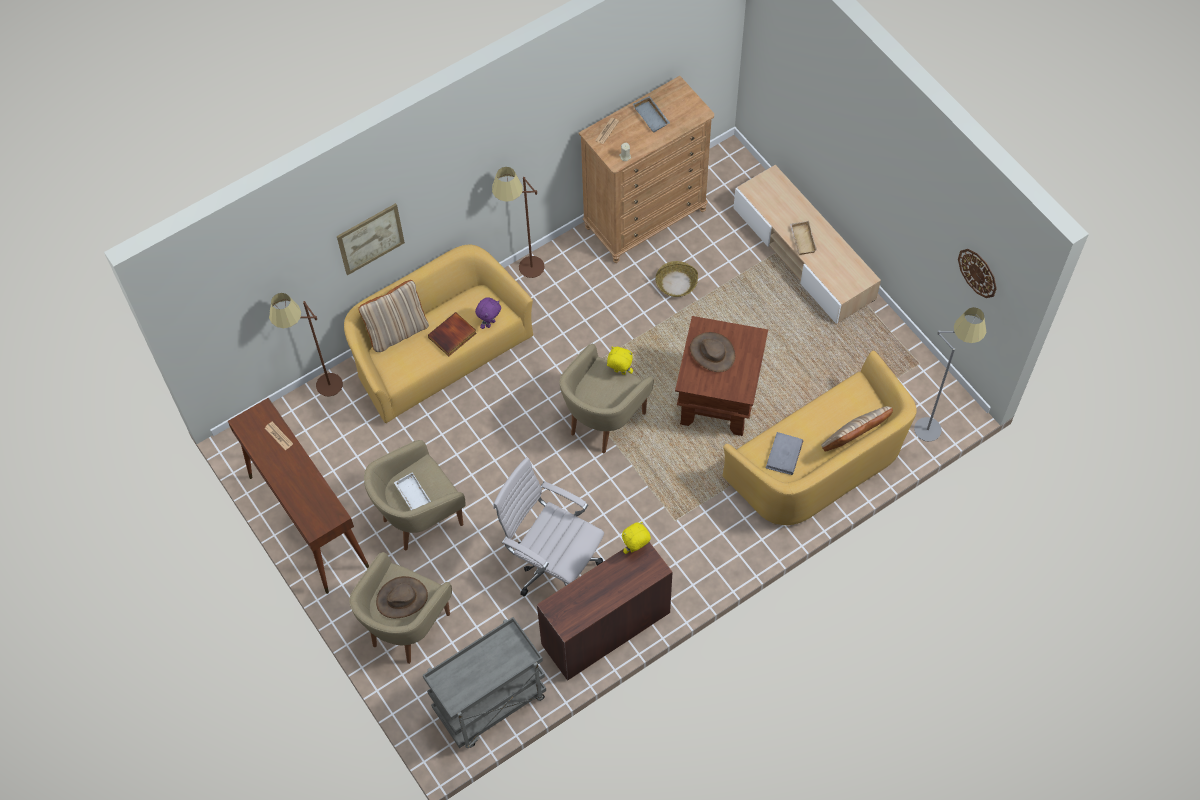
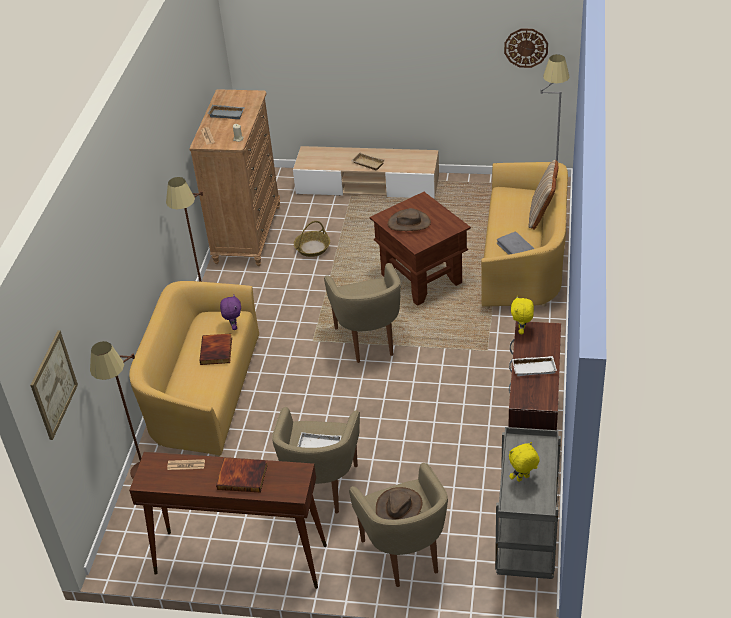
camera: 45 degrees left, 20 degrees down
(299, 482) = (243, 476): none -> book
(370, 238) = (119, 281): picture -> picture (53, 384)
(397, 331) = (172, 378): beige pillow -> none
(552, 564) = (448, 434): white office chair -> none
(599, 590) = (534, 367): none -> white tray
(619, 372) = (359, 284): yellow plush toy -> yellow plush toy (523, 479)

